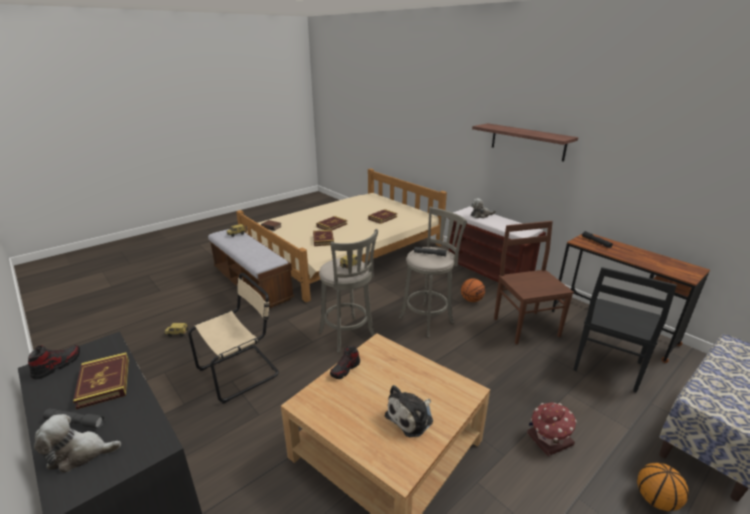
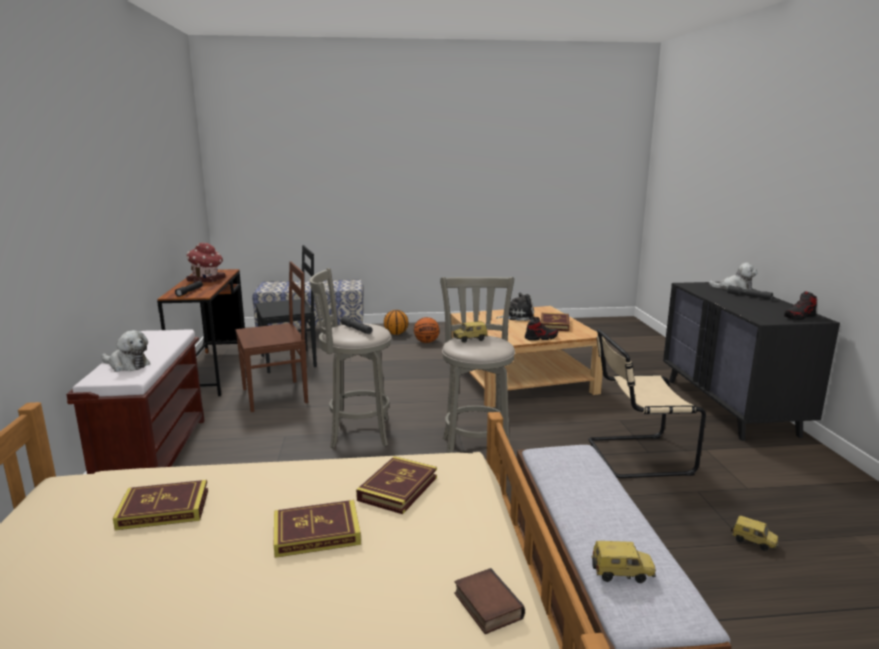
camera: 145 degrees left, 10 degrees down
(104, 382) = (744, 304): book -> book (554, 324)
(471, 300) = (265, 432): basketball -> basketball (426, 342)
(525, 326) = (277, 395): brown chair -> brown chair turned 135 degrees counterclockwise
(527, 141) = (83, 206): shelf -> none
(548, 439) = (407, 355): toy house -> toy house (207, 279)

